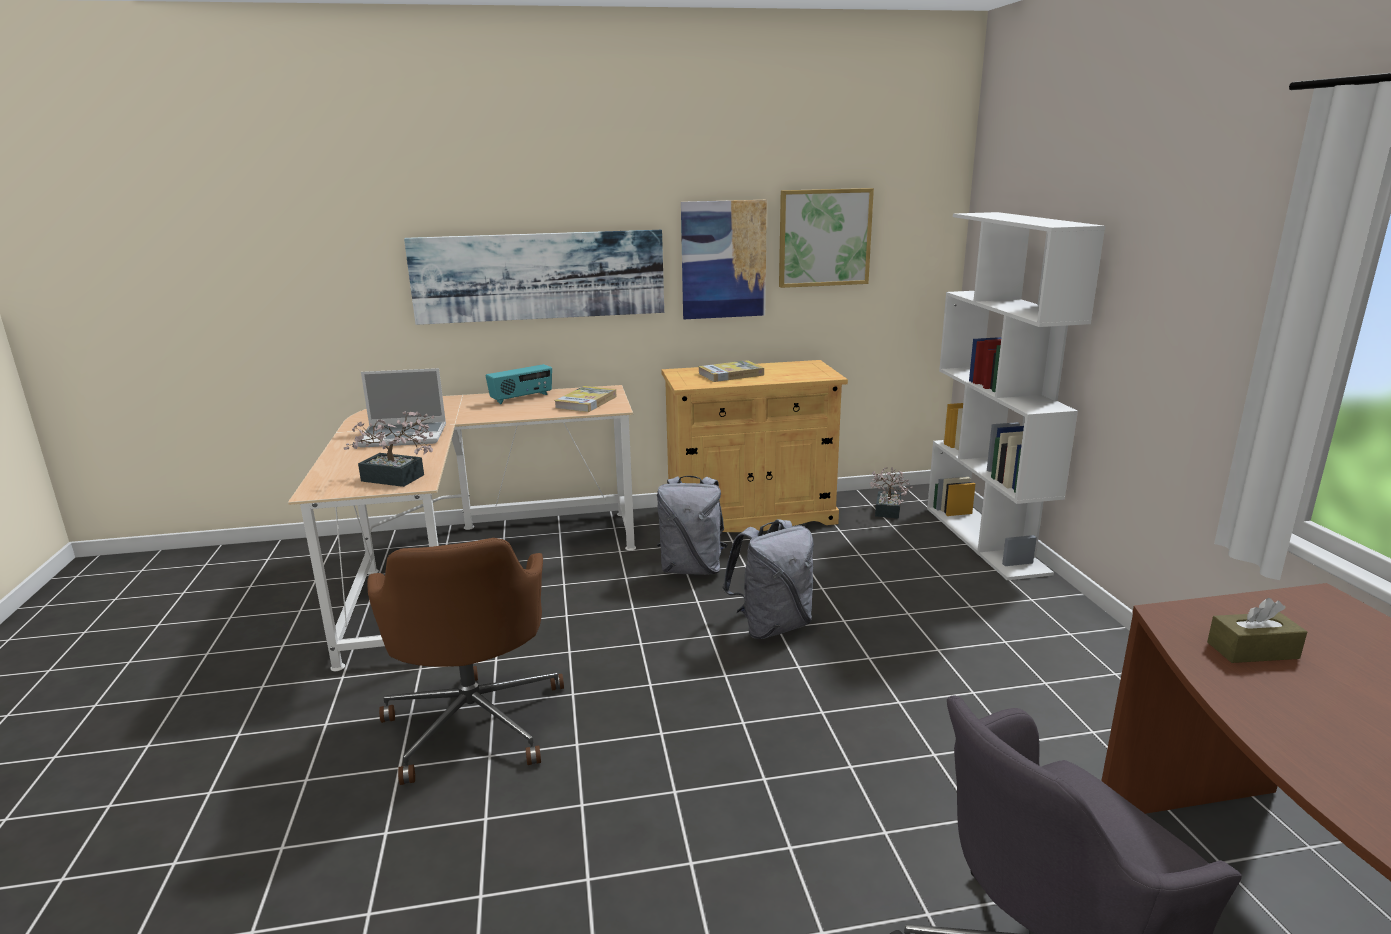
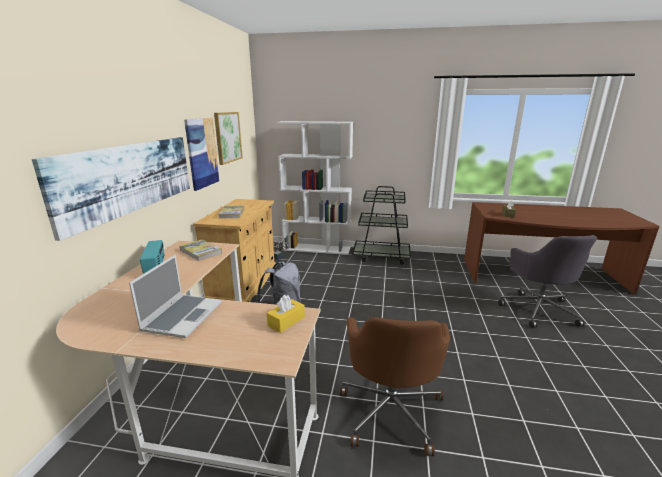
camera: 70 degrees left, 0 degrees up
(398, 479) = (286, 321): potted plant -> yellow tissue box
(475, 721) = (391, 410): brown office chair -> brown office chair turned 90 degrees clockwise
(772, 626) = (350, 303): grey backpack -> none
(1060, 626) = (381, 256): none -> black cart

